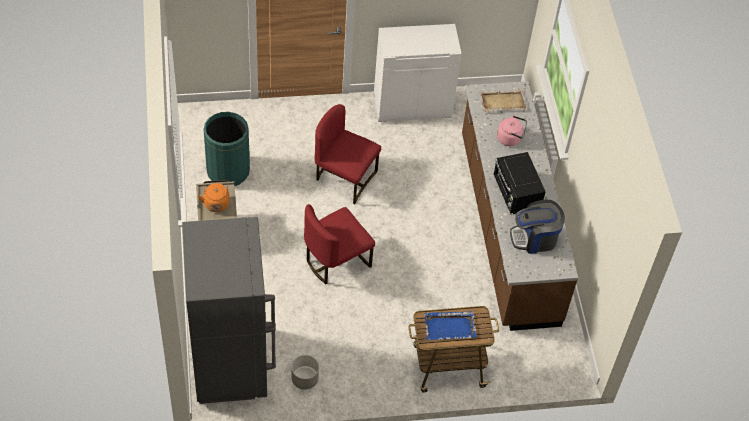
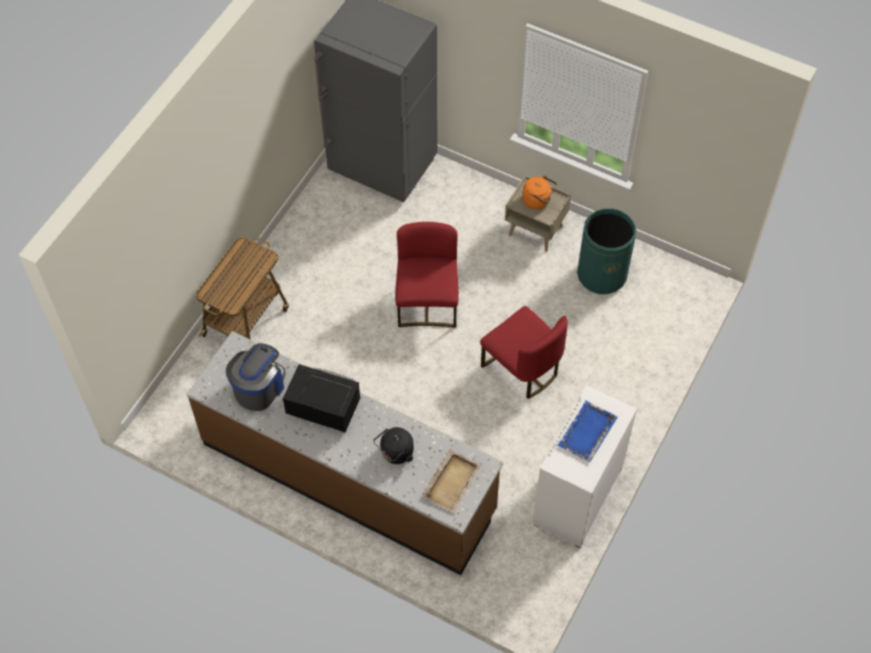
camera: 130 degrees right, 5 degrees up
(304, 379) = (325, 209): grey planter -> none
(345, 178) = (522, 368): red chair -> red chair turned 75 degrees clockwise
(450, 326) = (240, 273): blue tray -> blue tray (587, 433)
(510, 138) = (395, 453): pink kettle -> black kettle

